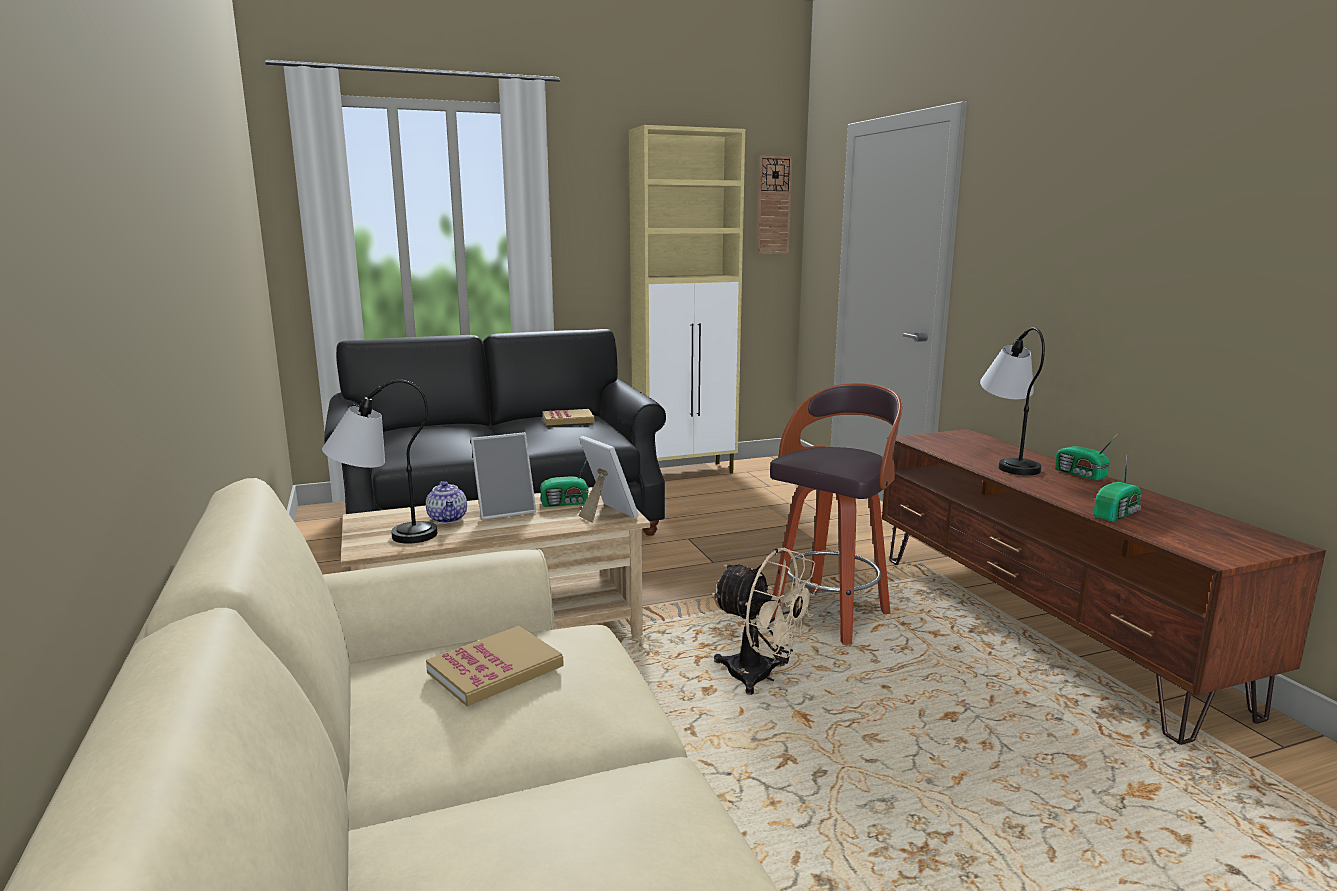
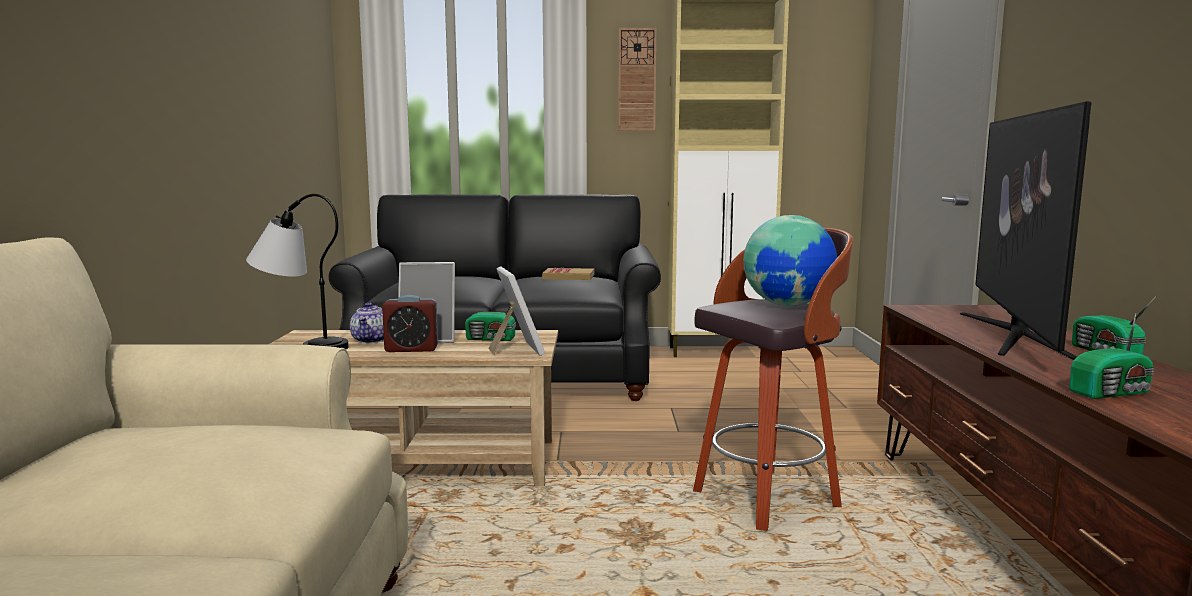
camera: 20 degrees right, 5 degrees down
(495, 669) = (186, 443): book -> none
(504, 525) = (411, 349): none -> alarm clock
(761, 677) = (634, 546): beige fan -> none
(773, 205) = (832, 75): wall clock -> wall clock (637, 80)
(850, 454) = (788, 305): none -> globe
(1007, 461) = (1012, 334): table lamp -> television

